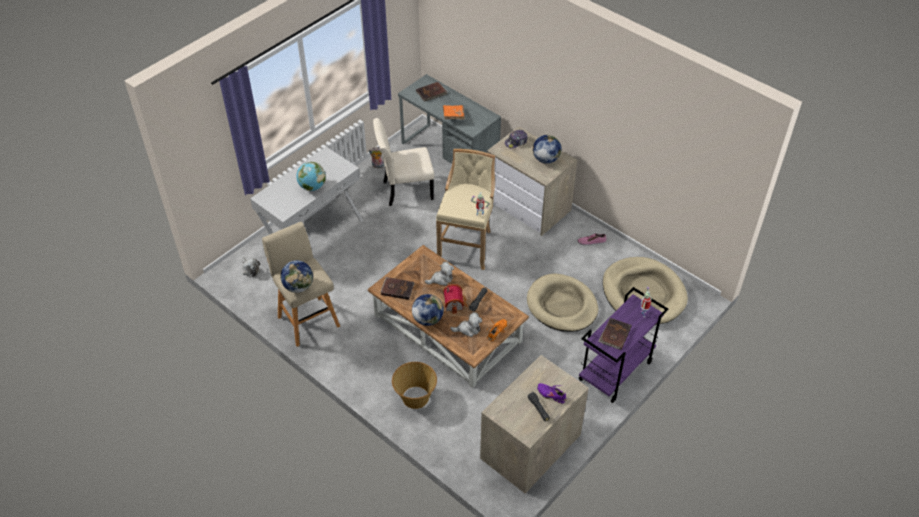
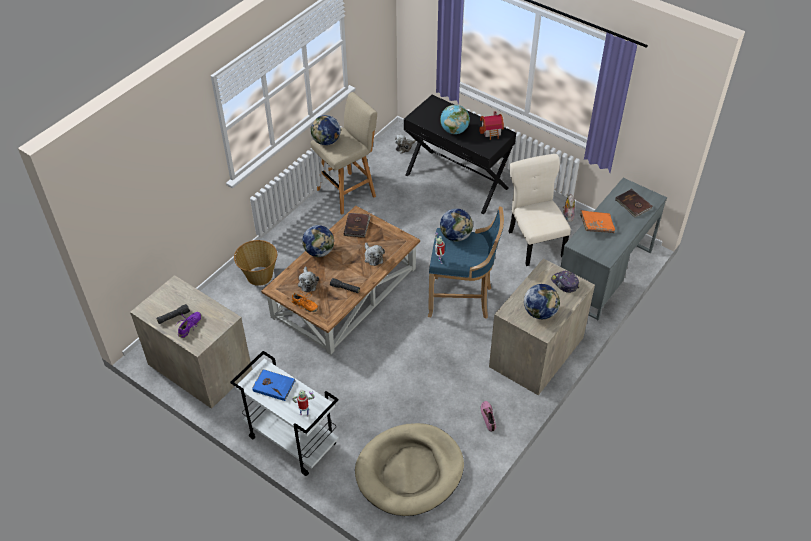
camera: 85 degrees right, 0 degrees up
(313, 234) = (457, 181): white console table -> black console table
(450, 202) = (456, 236): none -> globe
(455, 303) = (341, 270): toy house -> toy house (492, 132)
(467, 245) = (462, 300): beige stool -> blue stool
(562, 305) = (383, 389): beige dog bed -> none
(614, 335) = (274, 385): brown book -> blue book
(615, 372) = (291, 440): purple cart -> white cart

